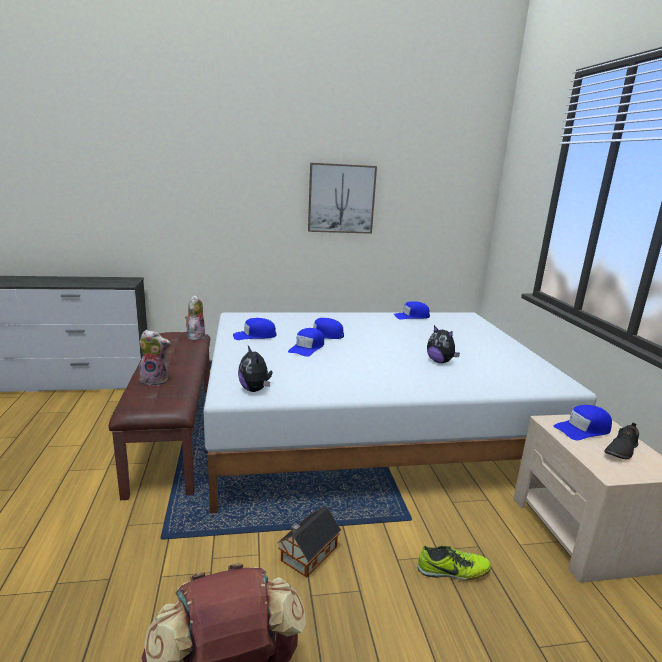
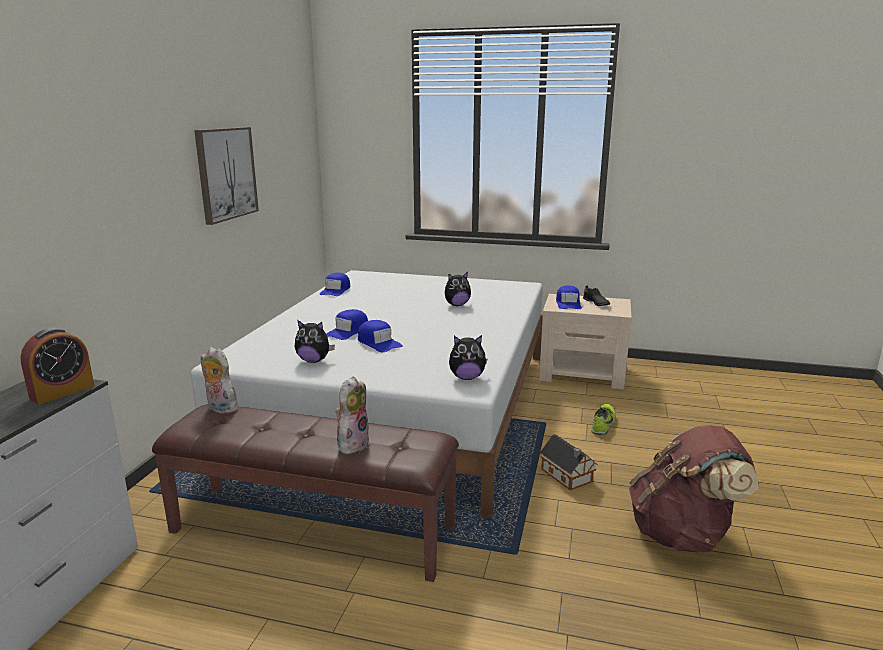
camera: 65 degrees left, 0 degrees up
(117, 284) = (62, 392): none -> alarm clock
(254, 336) = (314, 361): blue cap -> plush toy

